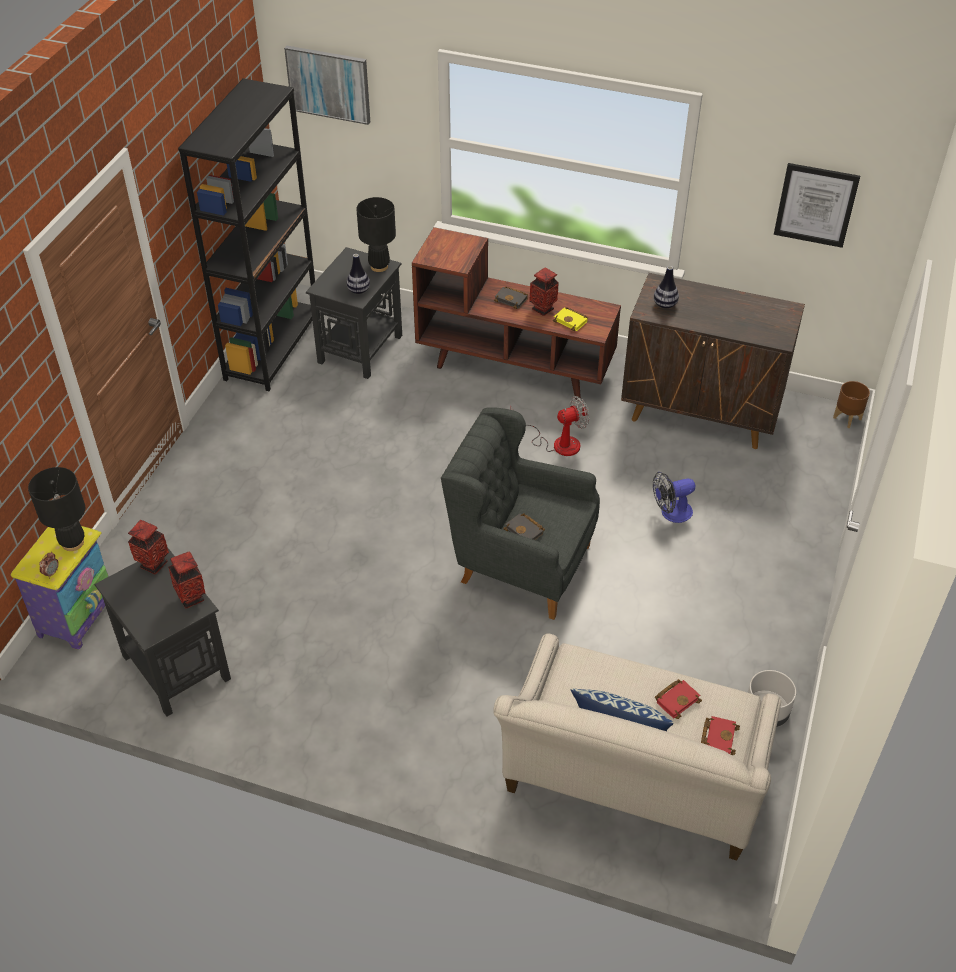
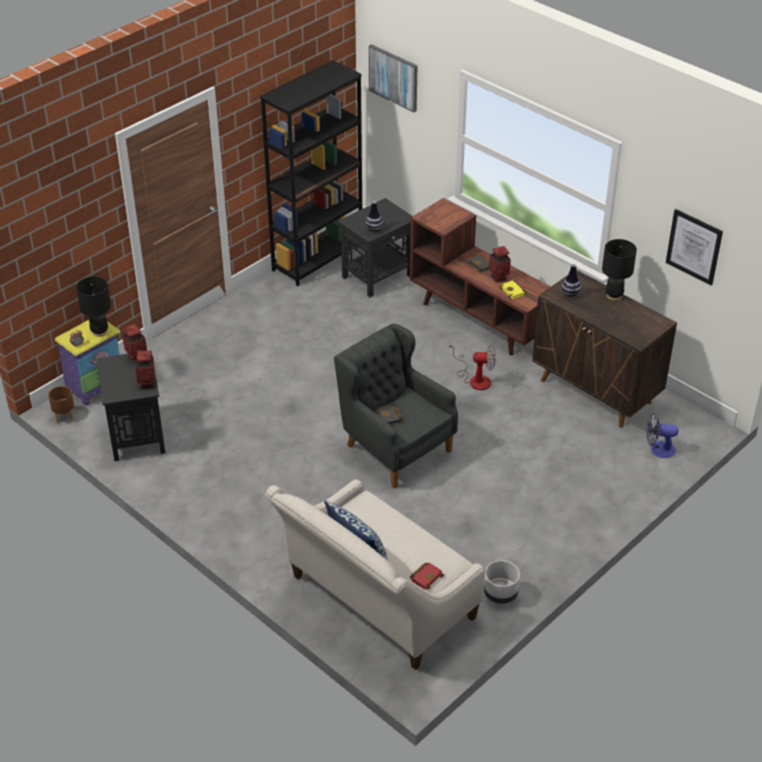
camera: 25 degrees right, 5 degrees down
(379, 266) = (399, 217): black table lamp -> black table lamp (614, 296)
(671, 513) = (525, 449): fan -> fan (658, 449)
(677, 699) = (415, 546): red book -> none
(847, 419) = (709, 429): brown planter -> brown planter (64, 416)

